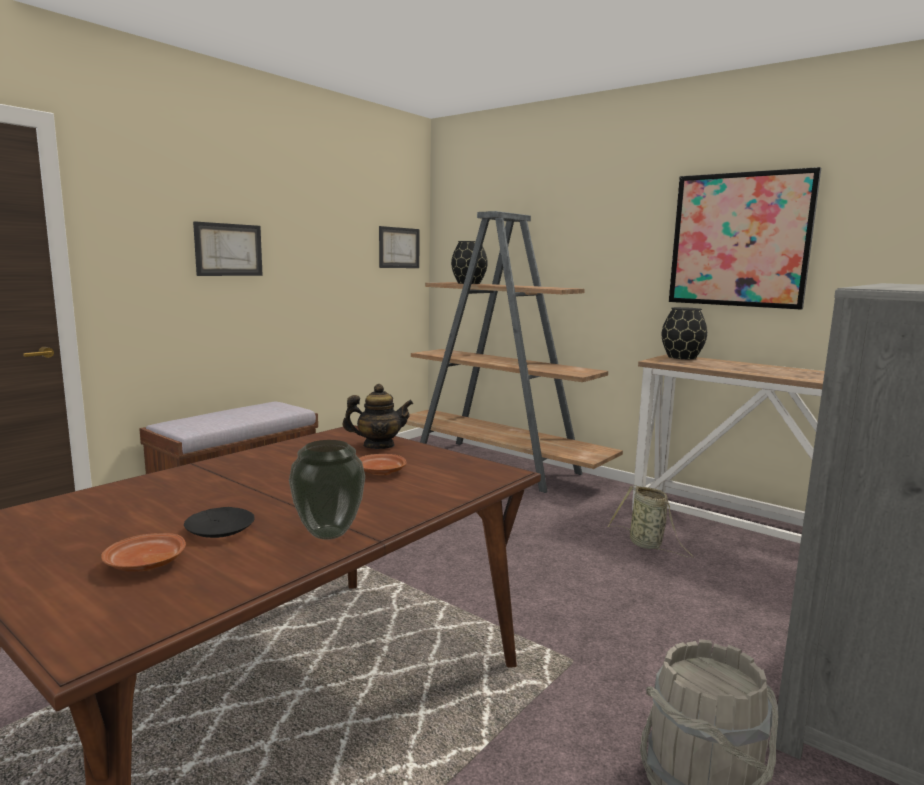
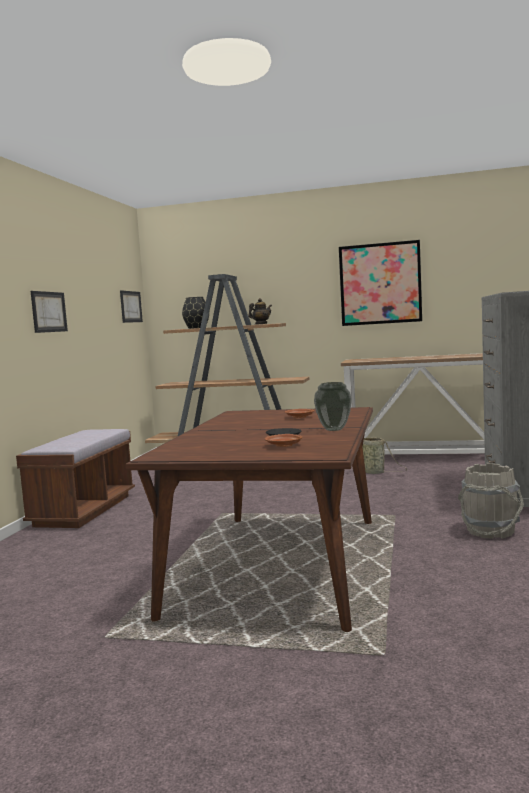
camera: 25 degrees left, 5 degrees down
(378, 446) = (269, 412): teapot -> teapot (261, 324)
(681, 357) = (358, 359): black vase -> none

